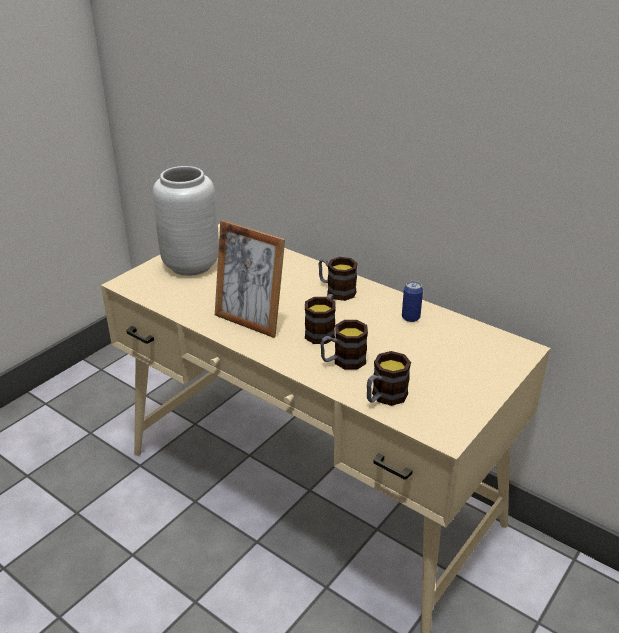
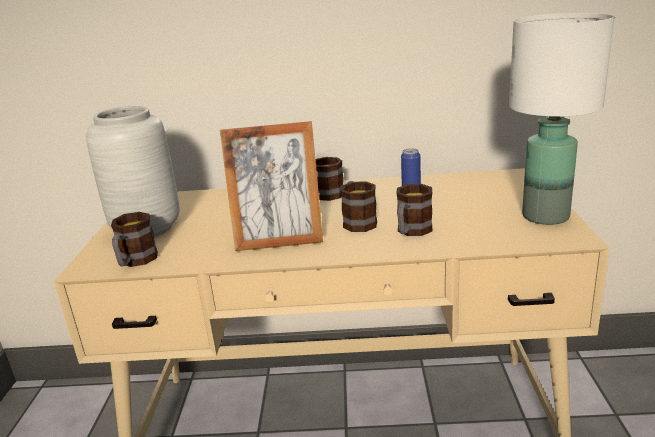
camera: 35 degrees left, 10 degrees down
(384, 397) = (487, 237): mug -> mug (135, 261)
(462, 404) = (546, 217): none -> white table lamp

